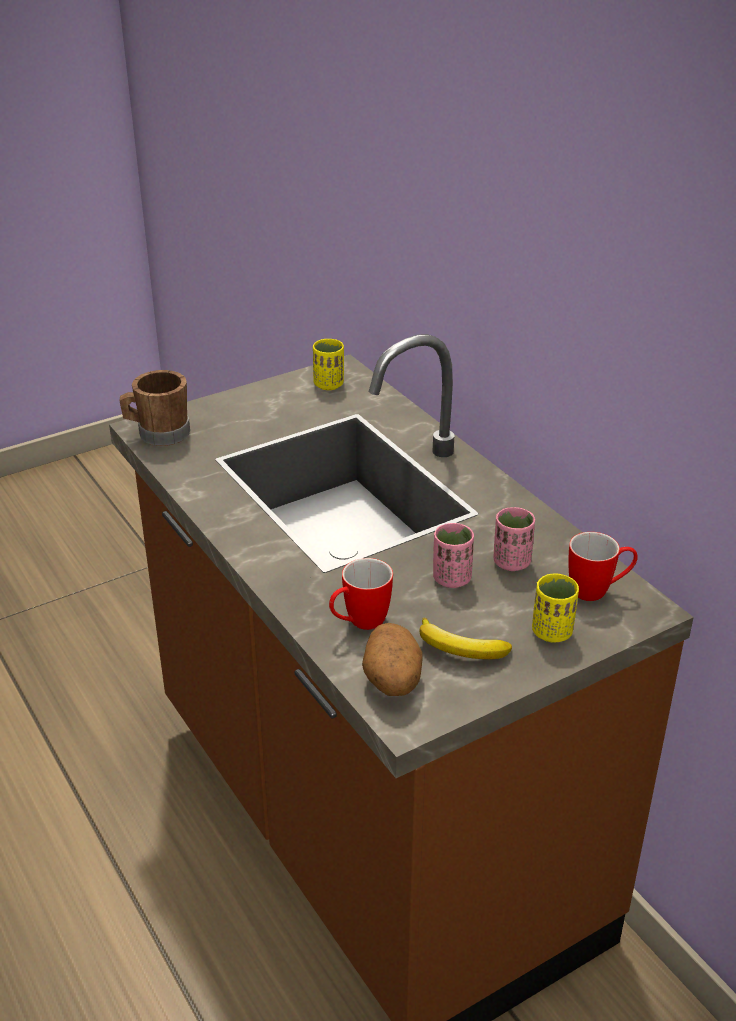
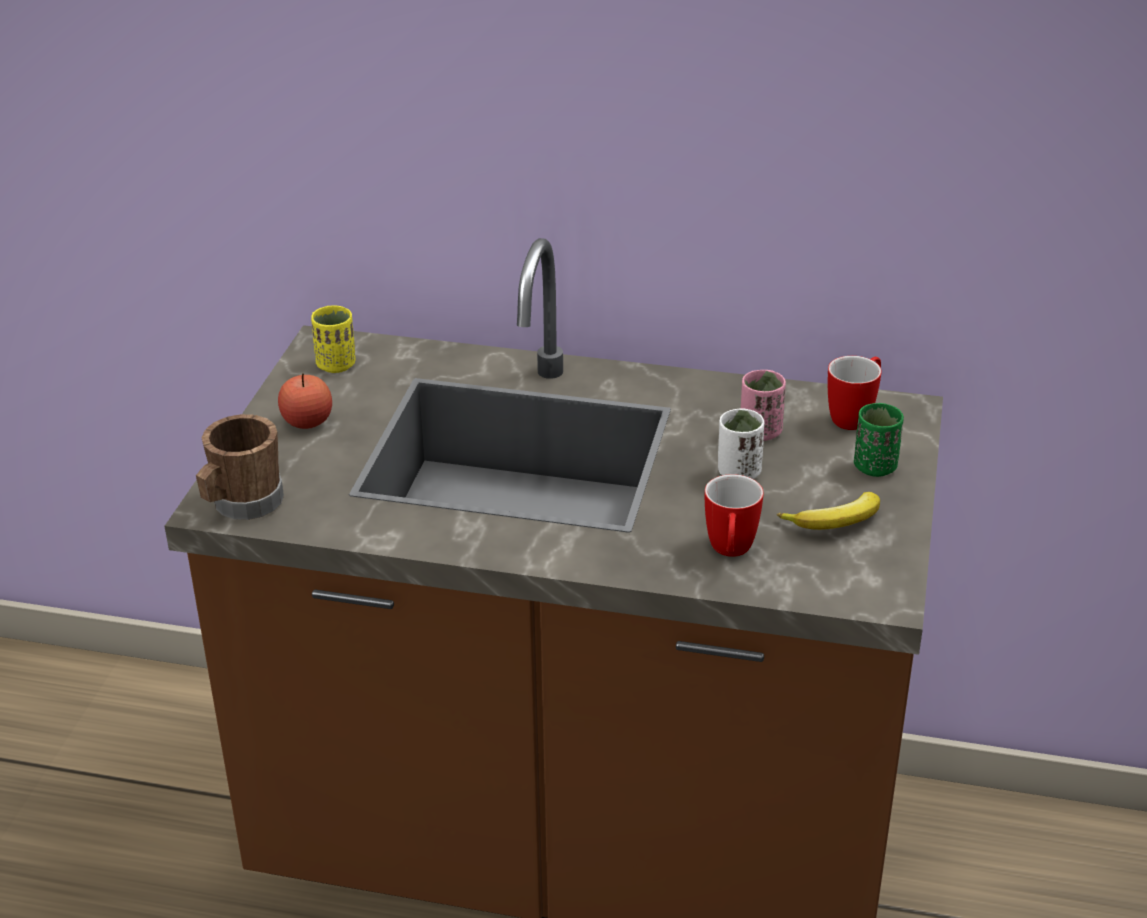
camera: 45 degrees left, 0 degrees up
(262, 408) = (307, 422): none -> apple
(392, 682) = (830, 579): potato -> none
(451, 579) = (739, 472): pink cup -> white cup
(552, 632) = (875, 467): yellow cup -> green cup

